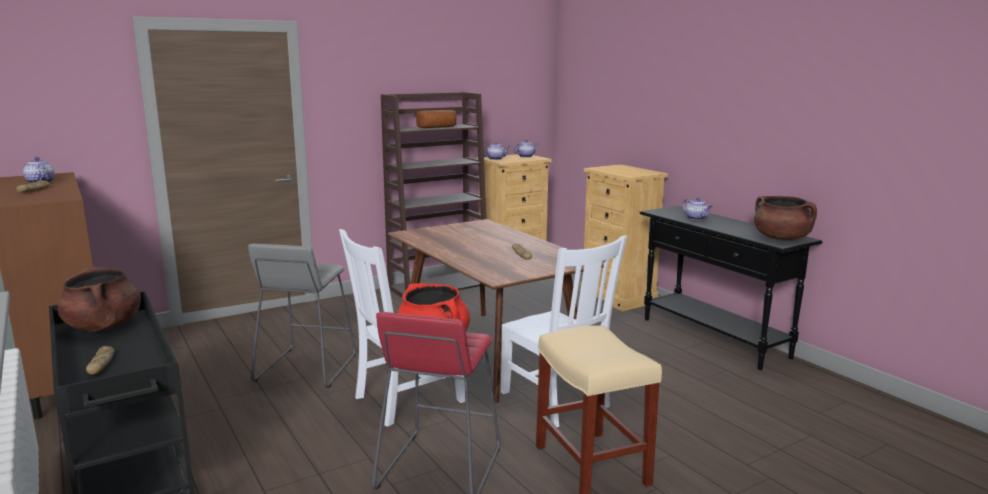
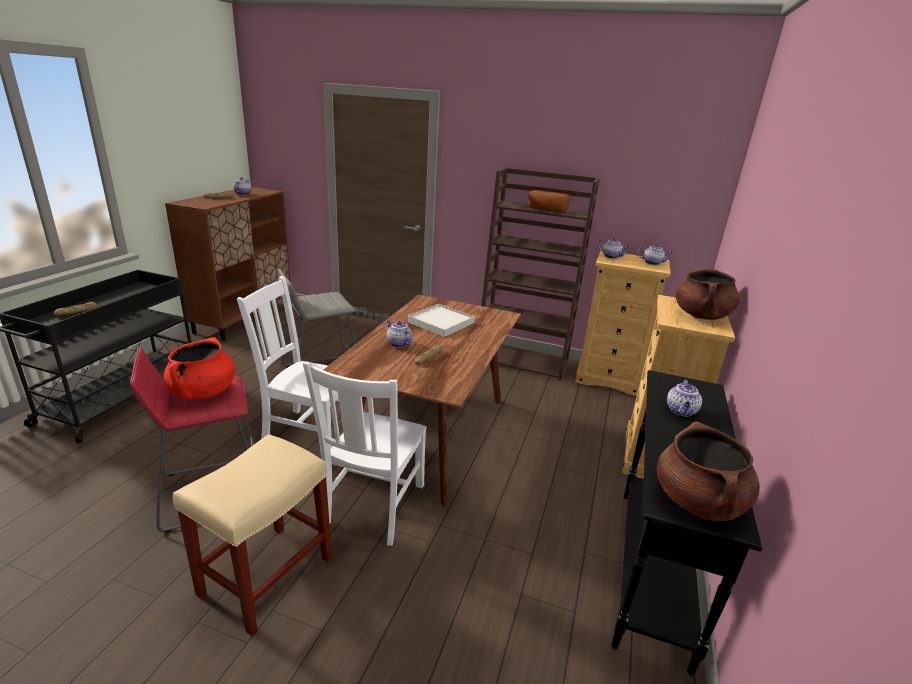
camera: 50 degrees right, 10 degrees up
(104, 327) = (141, 291): brown cooking pot -> brown cooking pot (701, 316)
(463, 239) = (441, 322): none -> white tray
(480, 257) = (398, 343): none -> teapot

